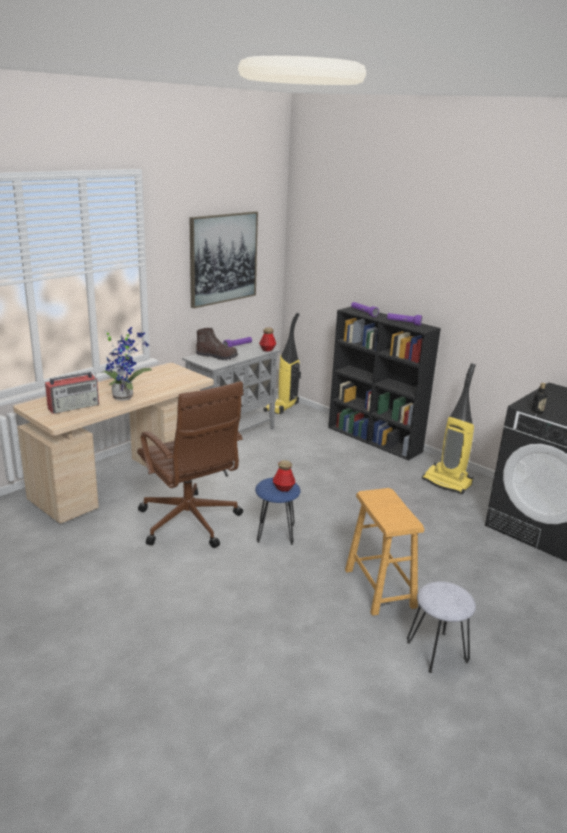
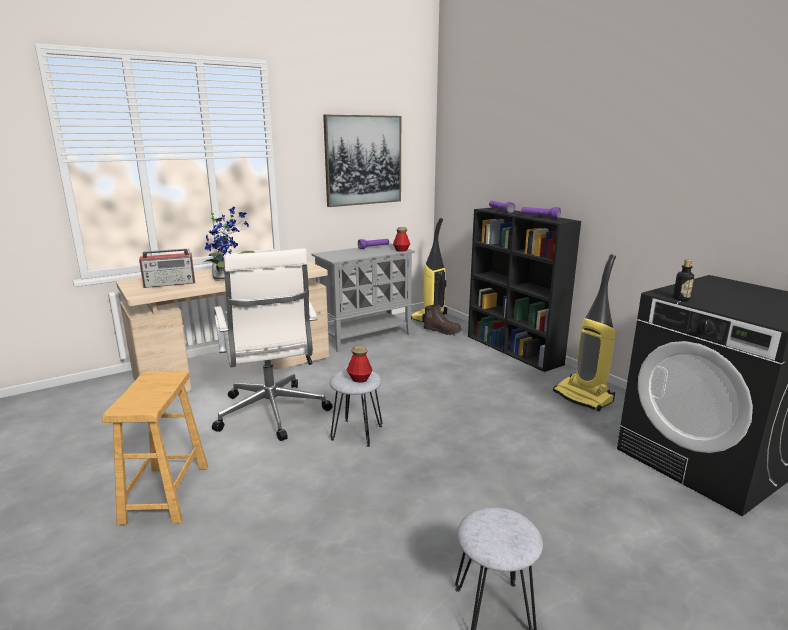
camera: 15 degrees right, 5 degrees down
(190, 523) = (272, 414): brown office chair -> white office chair
(217, 357) = (346, 253): brown boot -> brown boot (442, 331)
(276, 533) = (357, 432): blue stool -> grey stool
(380, 588) = (450, 510): brown stool -> brown stool (166, 493)

